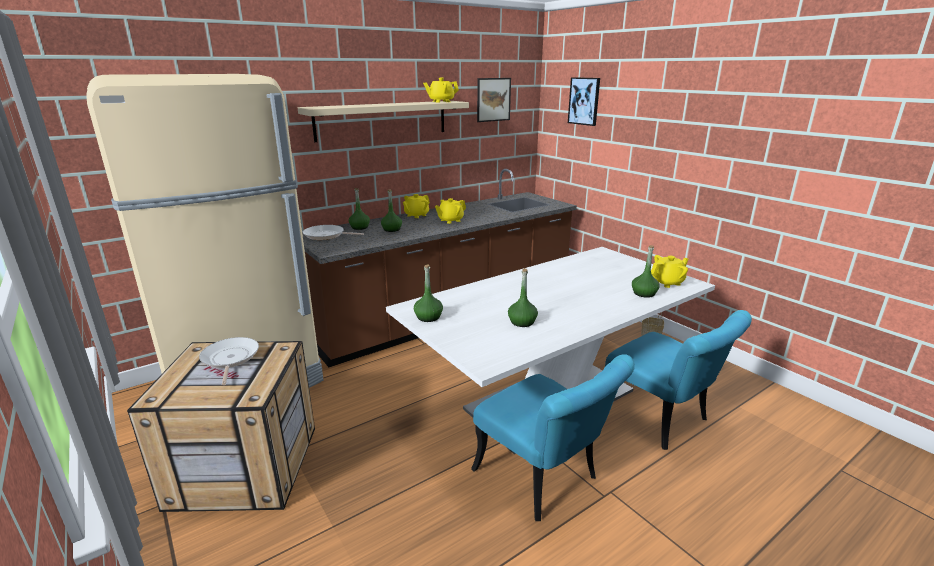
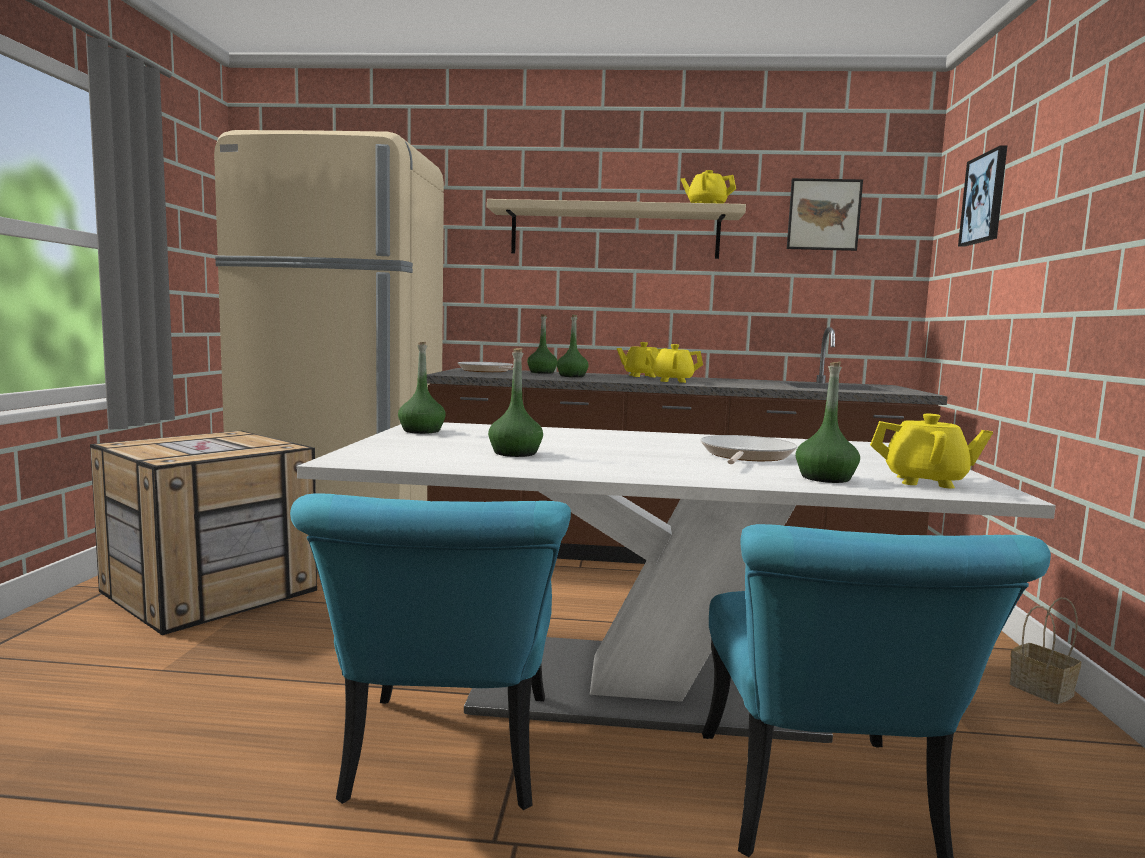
camera: 40 degrees right, 15 degrees down
(230, 359) = (230, 442): frying pan -> frying pan (745, 456)

